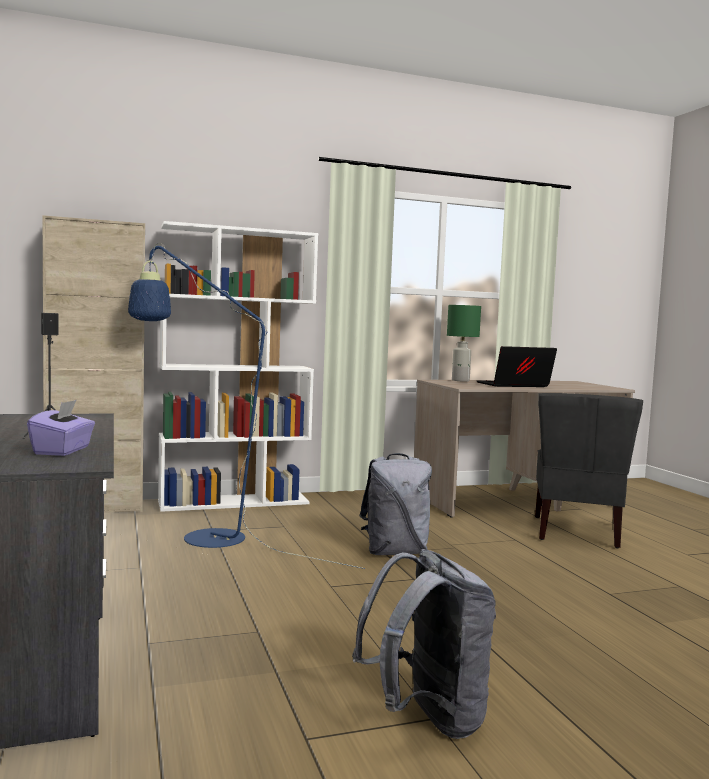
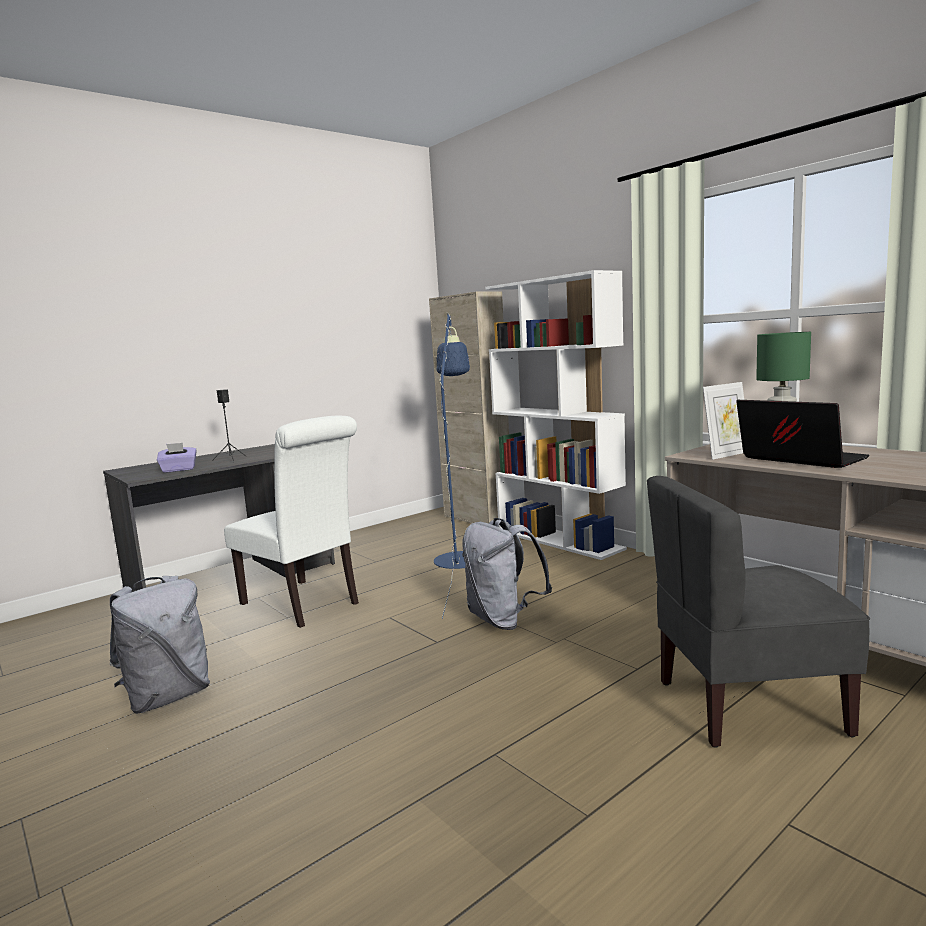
camera: 70 degrees right, 5 degrees up
(228, 618) = (304, 604): none -> white chair
(476, 386) = (726, 454): none -> picture frame

